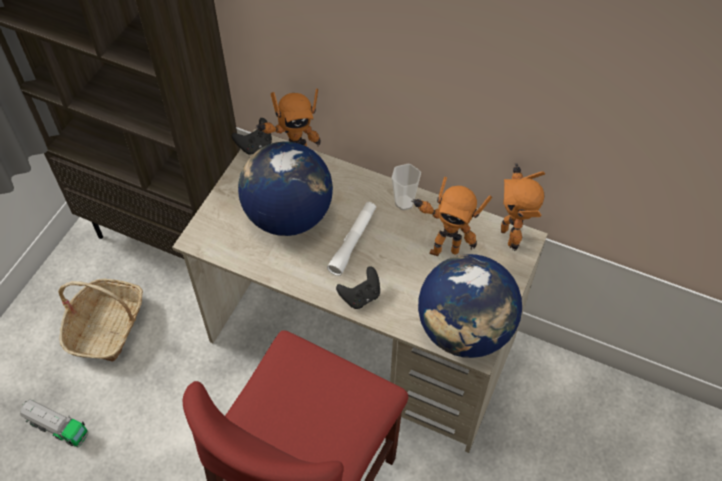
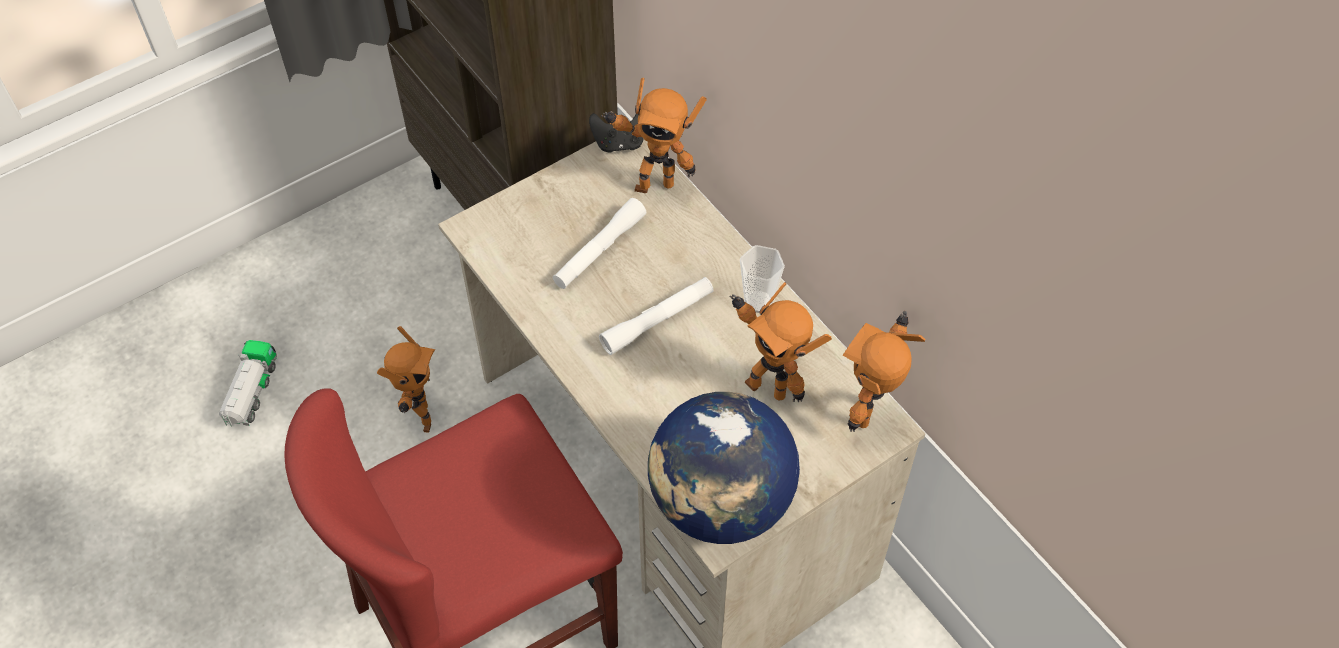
camera: 30 degrees right, 0 degrees up
(57, 427) = (252, 393): toy truck -> toy truck turned 135 degrees counterclockwise
(107, 327) = (378, 301): basket -> none
(183, 387) = (420, 419): none -> toy robot
(288, 216) = (599, 250): globe -> white flashlight
(360, 296) = (619, 394): black game controller -> none

